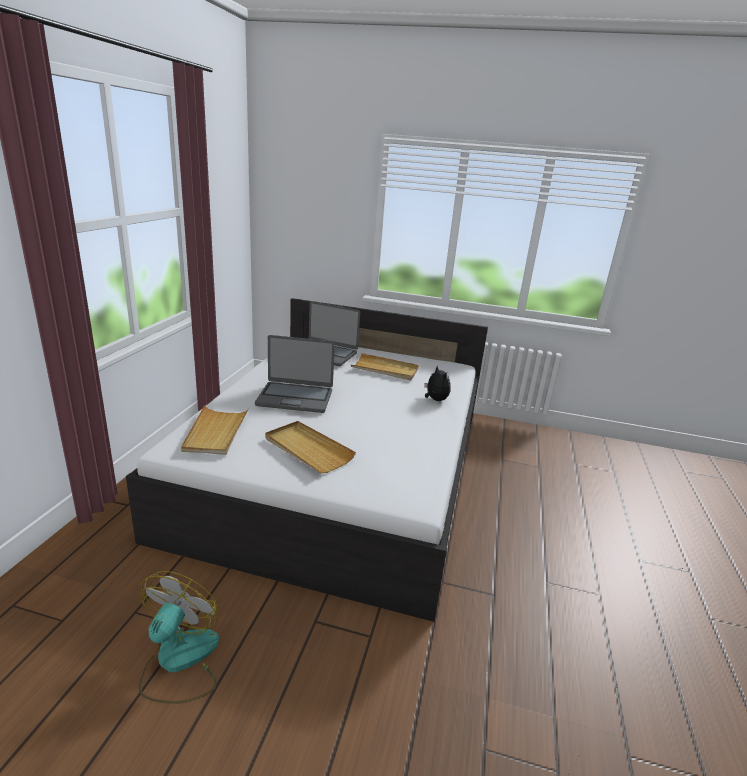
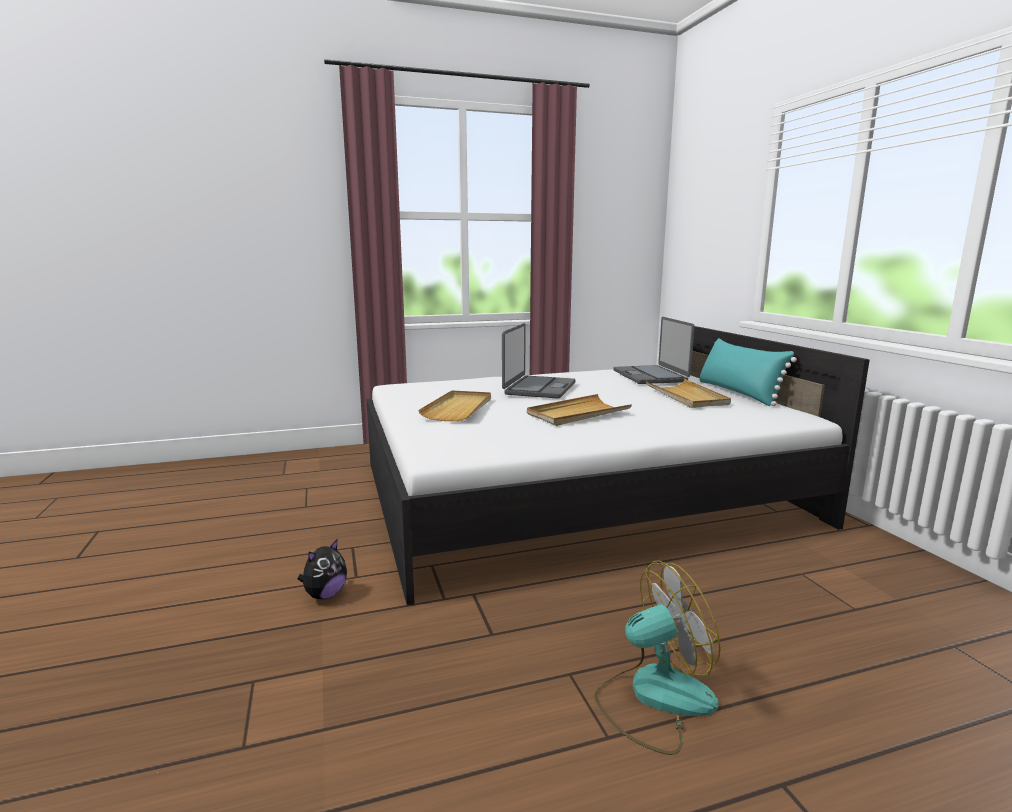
camera: 60 degrees right, 10 degrees down
(179, 662) = (272, 515): fan -> fan (654, 697)
(216, 432) = (436, 387): beige tray -> beige tray (577, 414)
(295, 398) = (539, 388): laptop -> laptop turned 135 degrees counterclockwise
(393, 354) = (738, 393): none -> turquoise pillow
(435, 400) = (674, 424): plush toy -> plush toy (325, 595)

